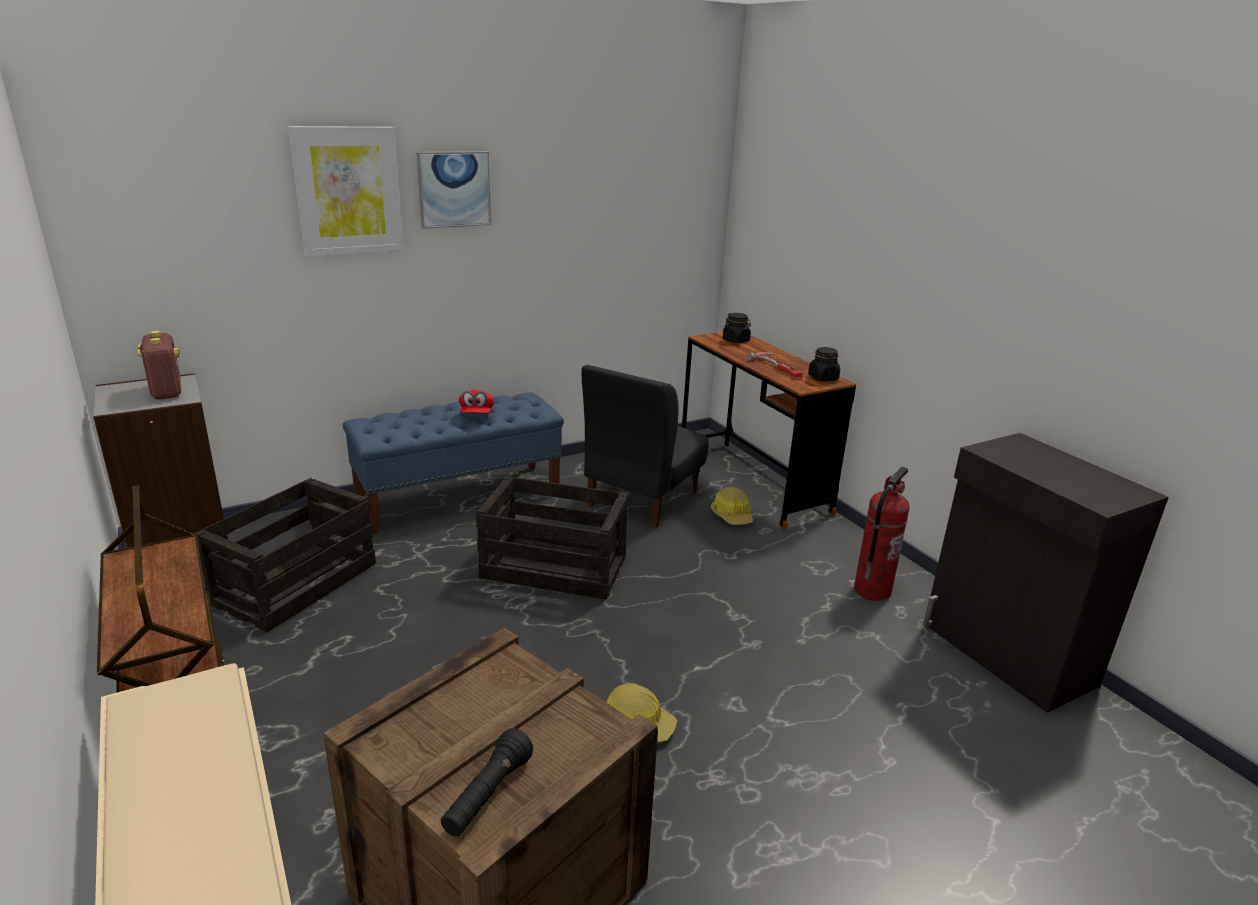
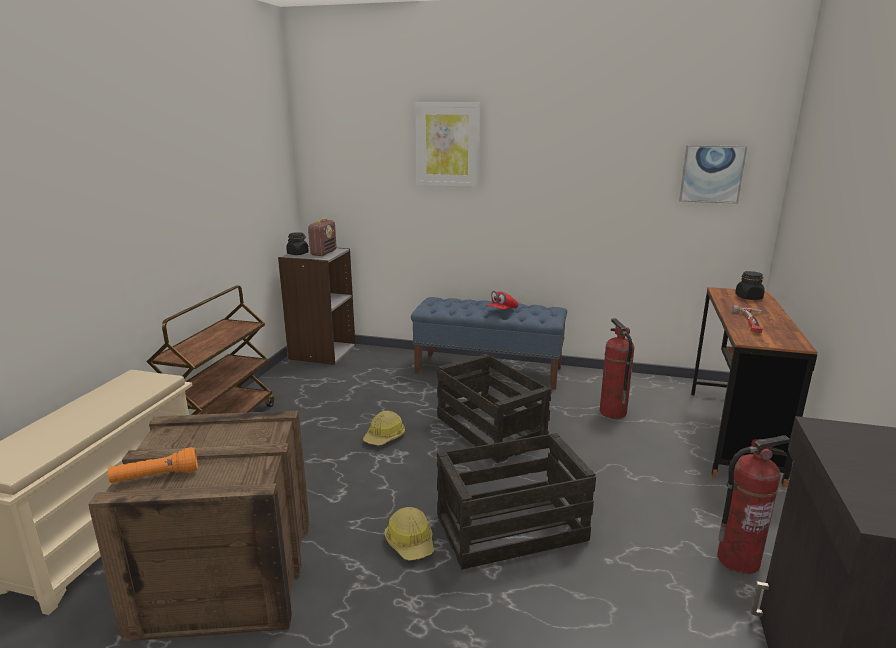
camera: 45 degrees right, 5 degrees down
(296, 582) = (348, 383): crate -> crate (512, 528)
(454, 189) = (519, 147): picture -> picture (711, 174)
(487, 796) = (155, 477): black flashlight -> orange flashlight
(641, 499) = (613, 412): black chair -> fire extinguisher
(732, 515) = (676, 450): hard hat -> hard hat (384, 437)
(822, 378) = (786, 339): black jar -> black jar (298, 253)

